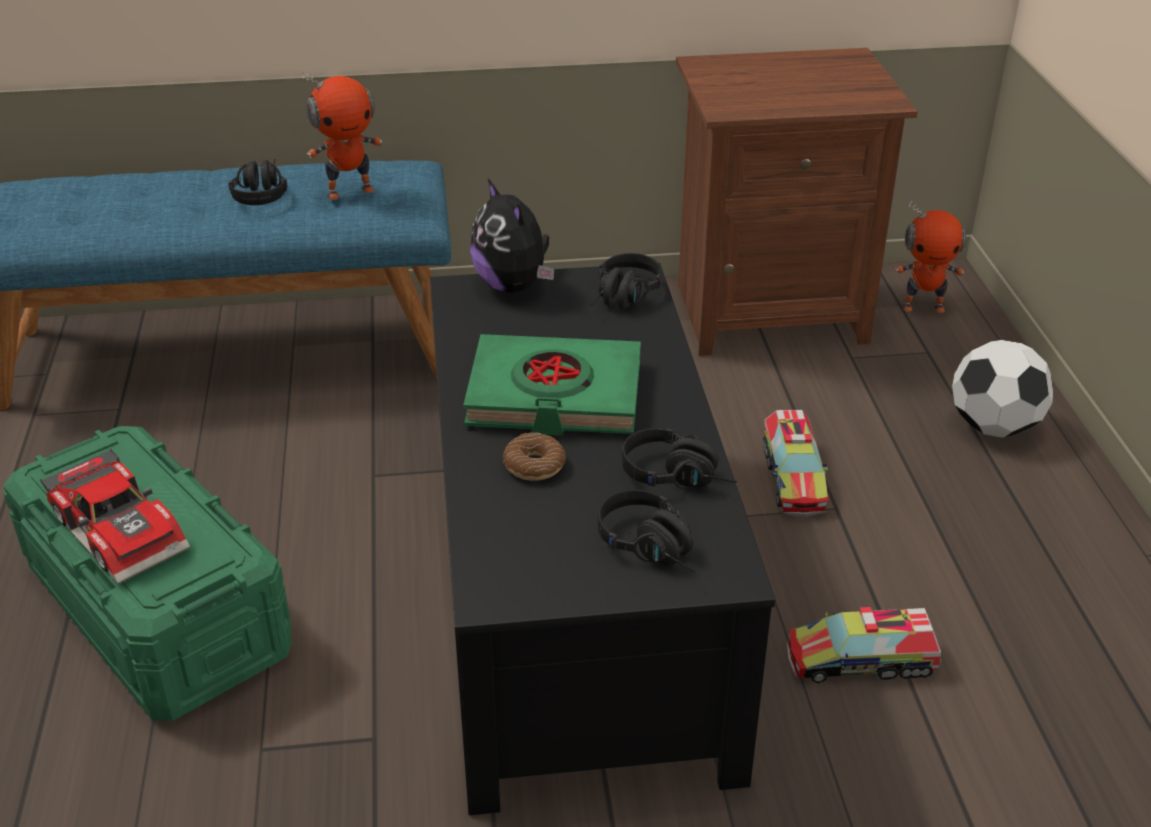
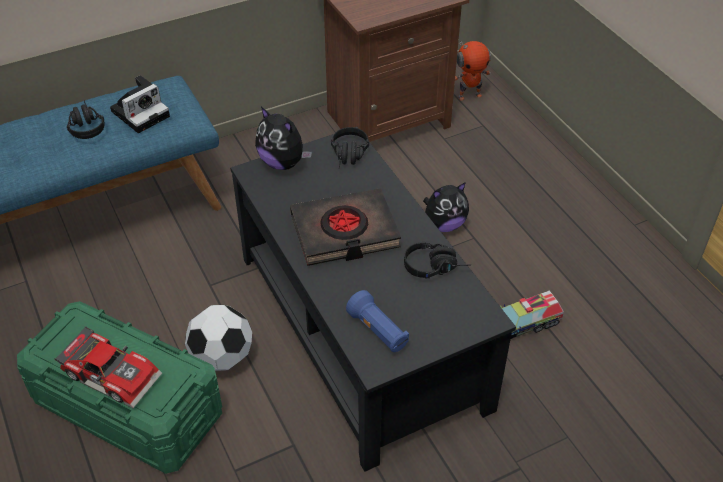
camera: 20 degrees left, 10 degrees up
(349, 191) = (142, 112): toy robot -> camera
(525, 546) = (378, 331): none -> blue flashlight
(534, 465) = (357, 280): donut -> none
(554, 396) = (344, 232): green book -> black book
(654, 549) = (444, 314): black headphones -> none
(793, 477) = (444, 224): toy truck -> plush toy
(993, 427) = (534, 166): football -> football (222, 357)

